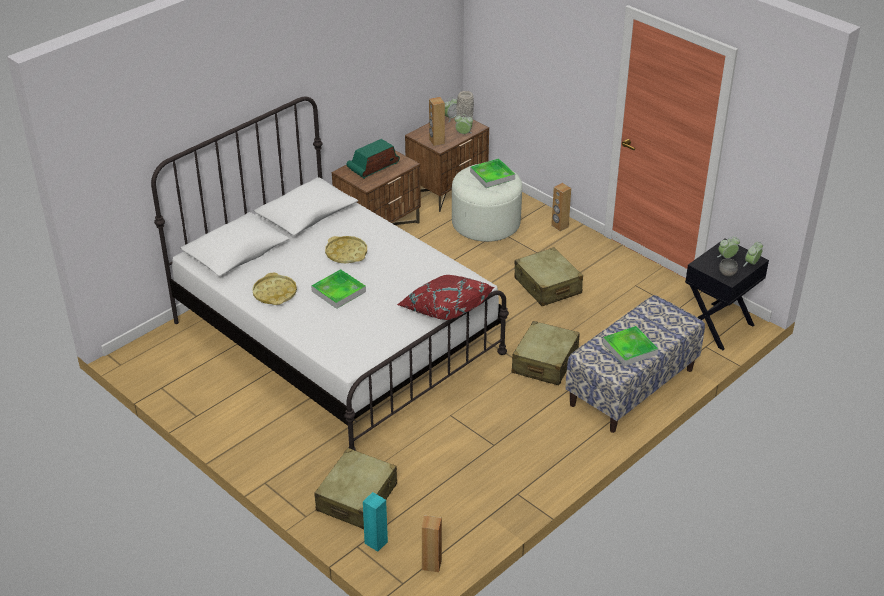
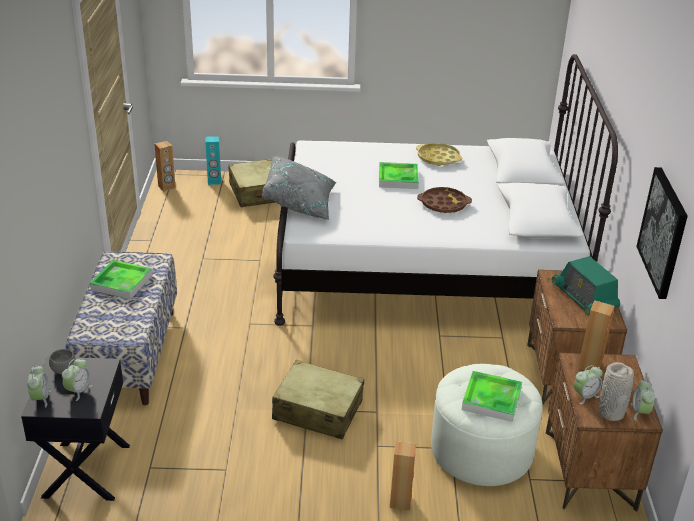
camera: 135 degrees right, 5 degrees down
(346, 253) = (443, 204): yellow tray -> brown tray
(373, 166) = (584, 297): radio -> radio turned 150 degrees clockwise
(393, 58) = (663, 232): none -> picture
(444, 309) = (300, 203): red pillow -> grey pillow
(545, 362) = (232, 334): beige suitcase -> none

